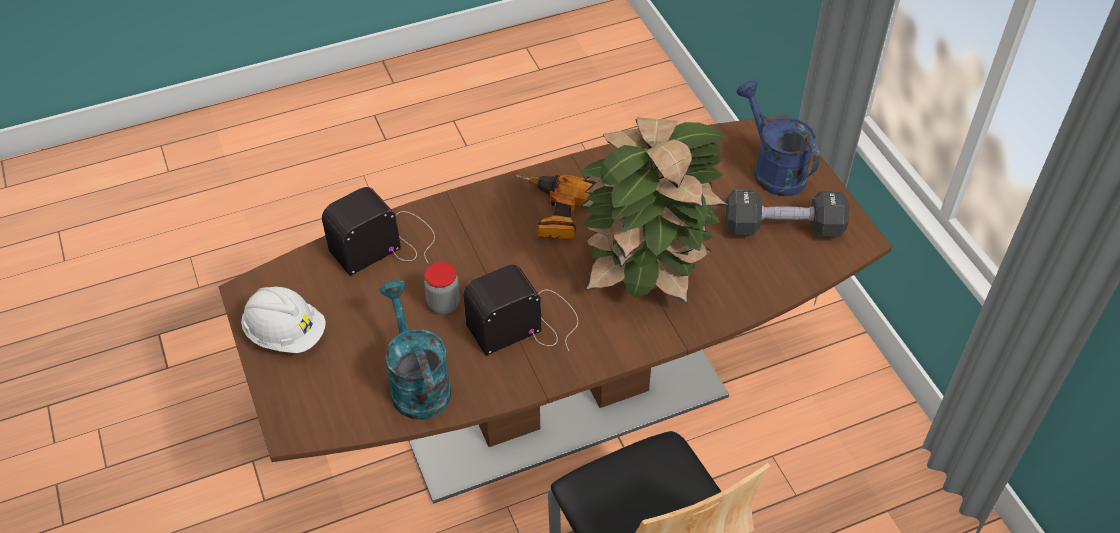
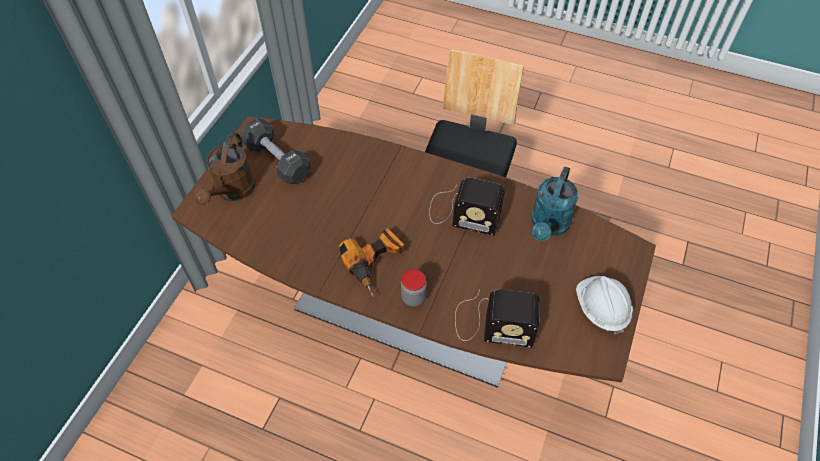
camera: 135 degrees left, 5 degrees up
(443, 304) = (494, 257): jar -> jar (413, 297)
(645, 278) = (376, 189): potted plant -> none
(773, 169) = (232, 192): blue watering can -> brown watering can

